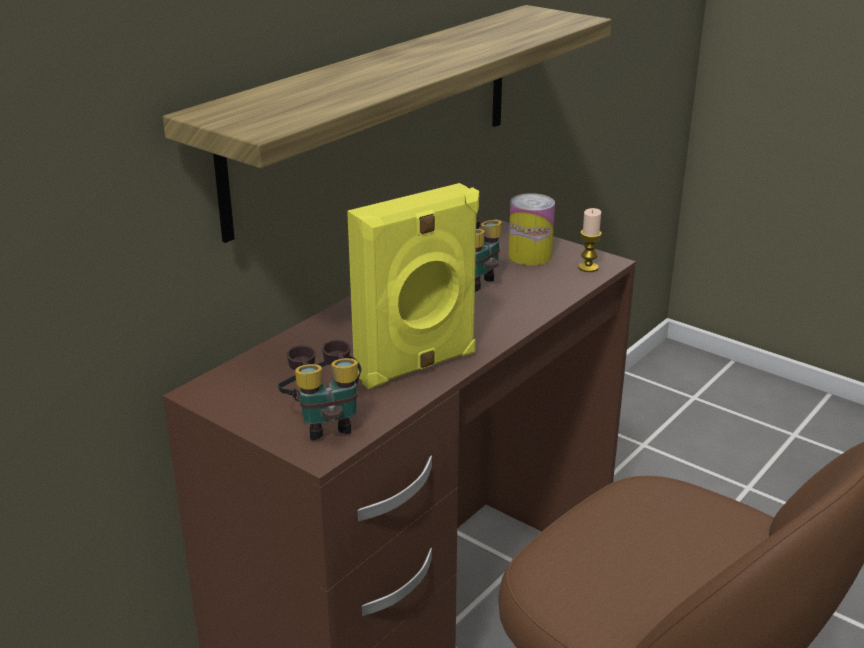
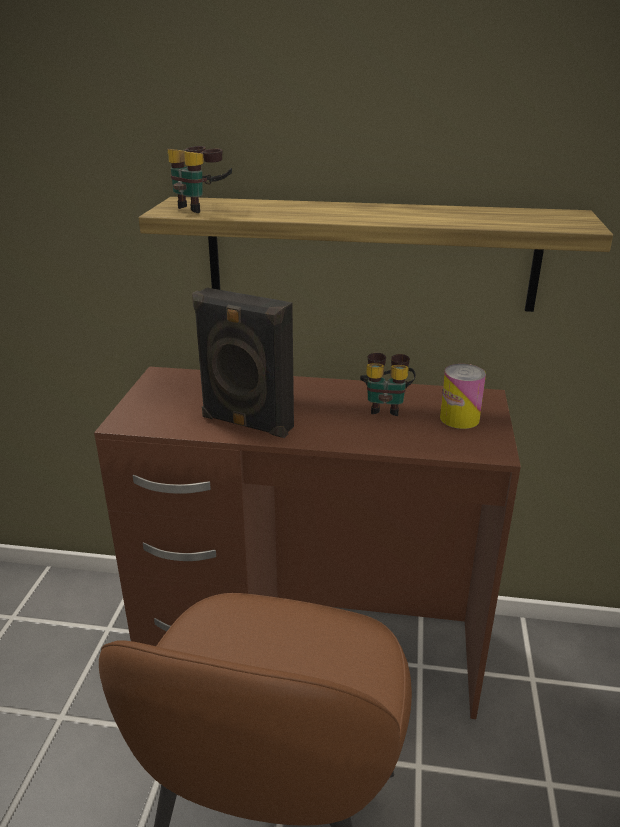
camera: 60 degrees right, 0 degrees up
(325, 422) = (153, 415): binoculars -> binoculars (202, 208)
(418, 366) = (246, 424): yellow speaker -> black speaker
(588, 267) = (474, 447): candle -> none

